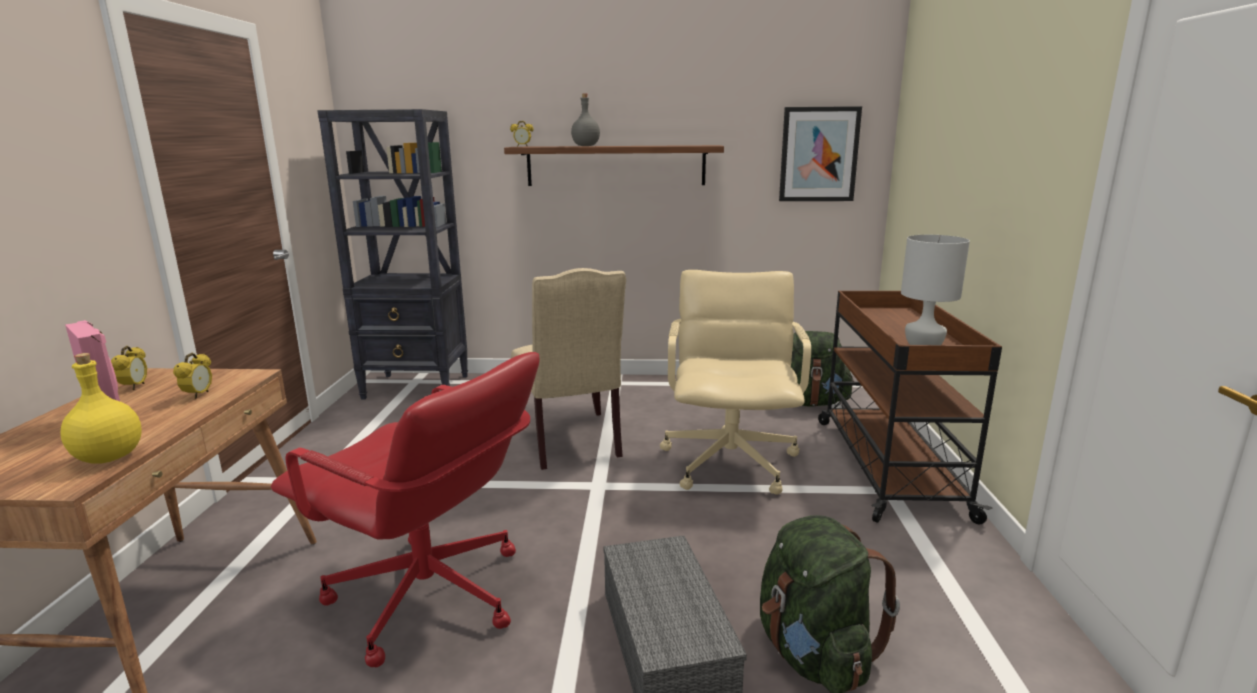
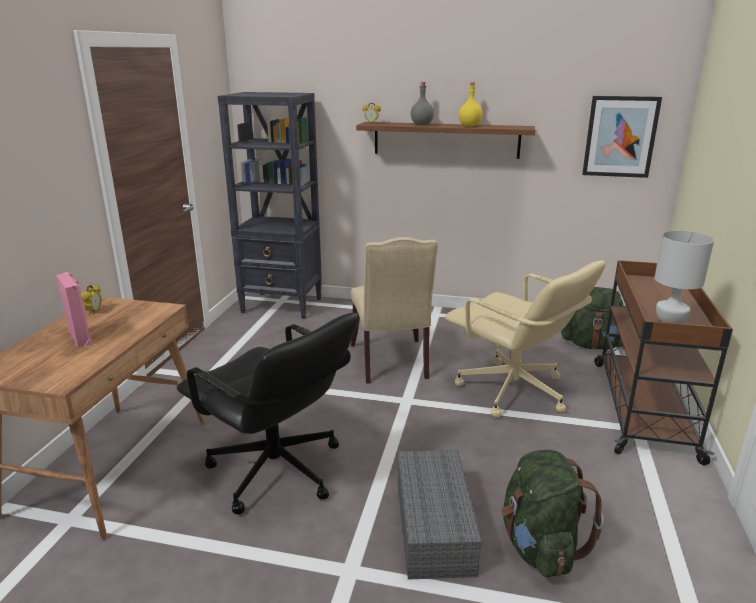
camera: 10 degrees right, 5 degrees up
(110, 457) = (83, 366): yellow bottle -> yellow bottle (470, 125)
(198, 395) = (133, 322): alarm clock -> none
(428, 598) = (276, 471): red office chair -> black office chair
(731, 462) = (513, 391): beige office chair -> beige office chair turned 120 degrees clockwise

